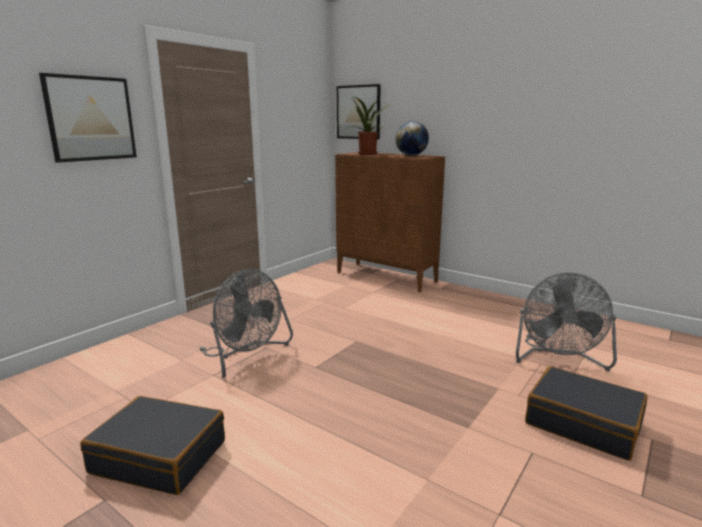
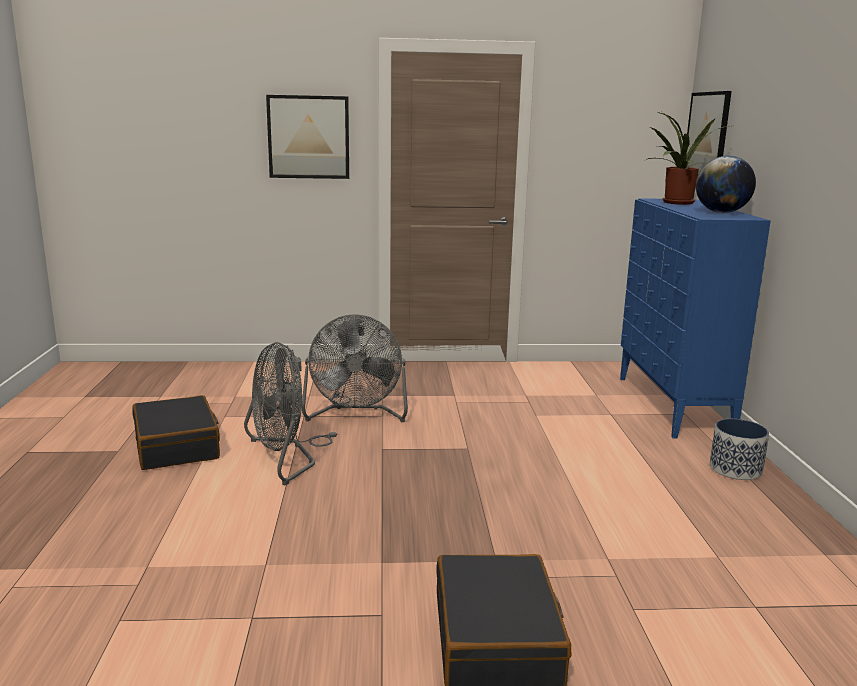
camera: 50 degrees right, 0 degrees up
(386, 277) = (671, 406): brown dresser -> blue dresser
(467, 295) = (736, 469): none -> planter
(555, 357) = (656, 583): grey fan -> grey fan (288, 455)

